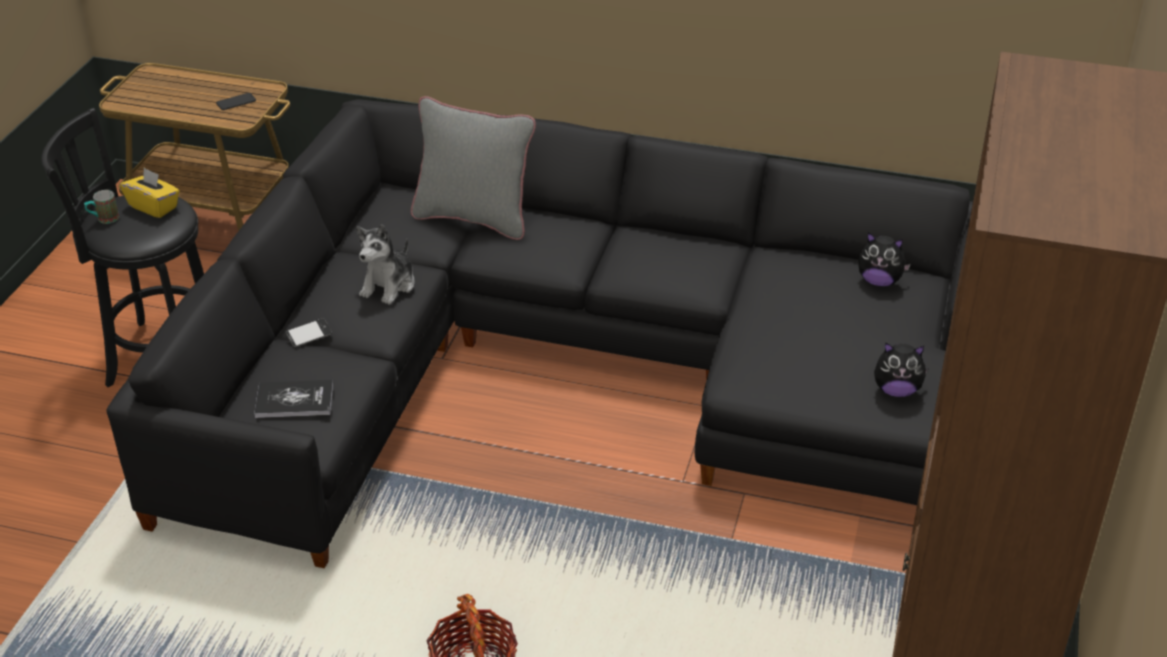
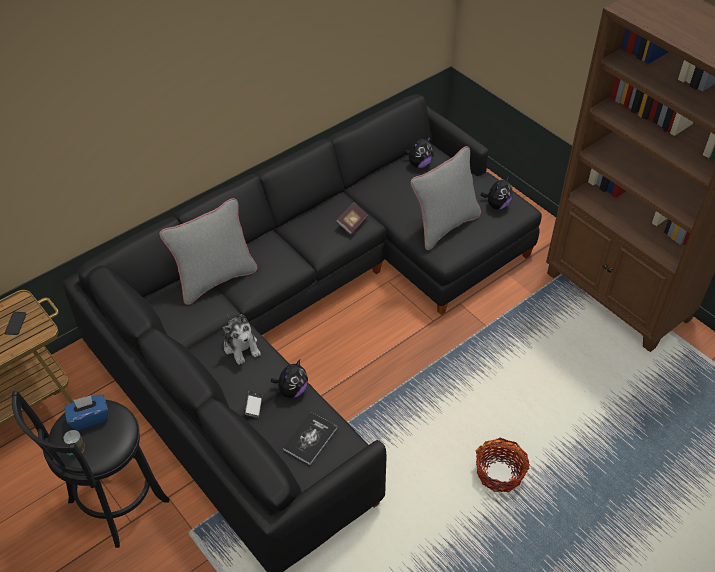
camera: 55 degrees left, 10 degrees up
(154, 207) = (89, 418): yellow tissue box -> blue tissue box
(361, 356) = (292, 390): none -> plush toy
(690, 275) = (352, 223): none -> book
(788, 358) = (444, 226): none -> grey pillow

